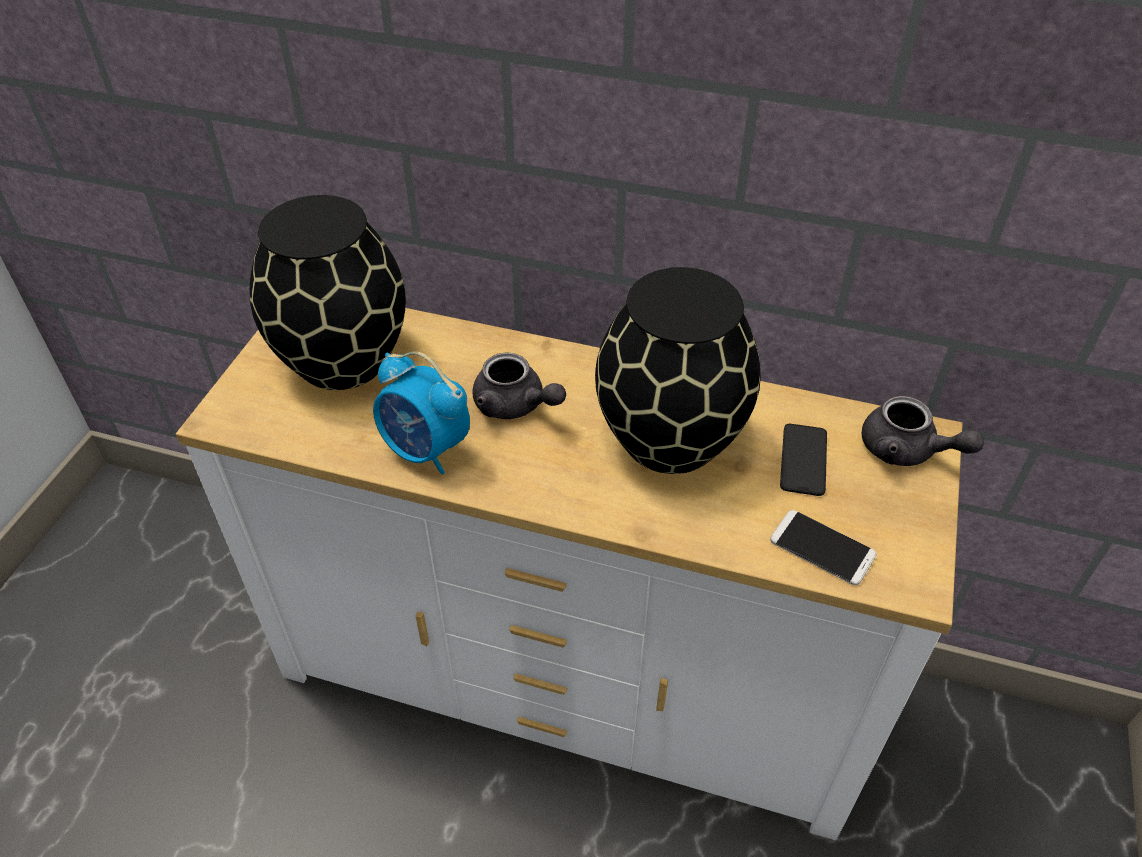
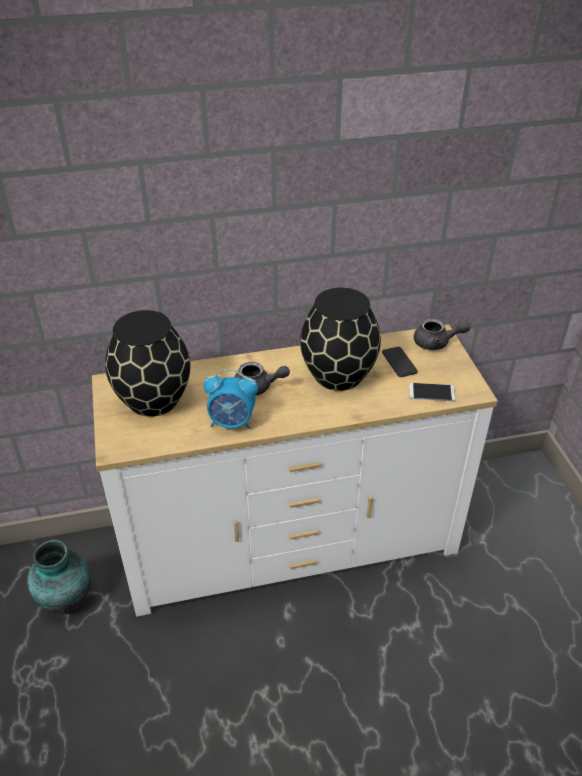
camera: 30 degrees left, 5 degrees down
(218, 603) = (66, 599): none -> vase

